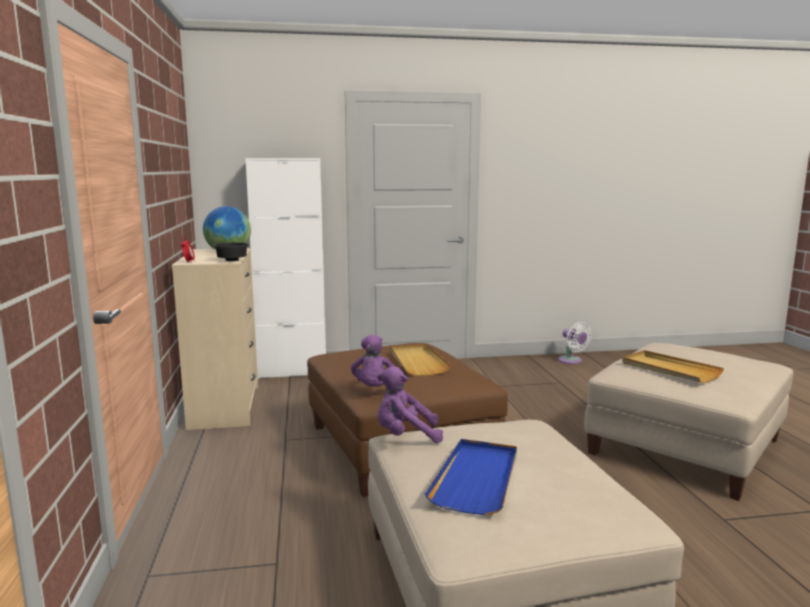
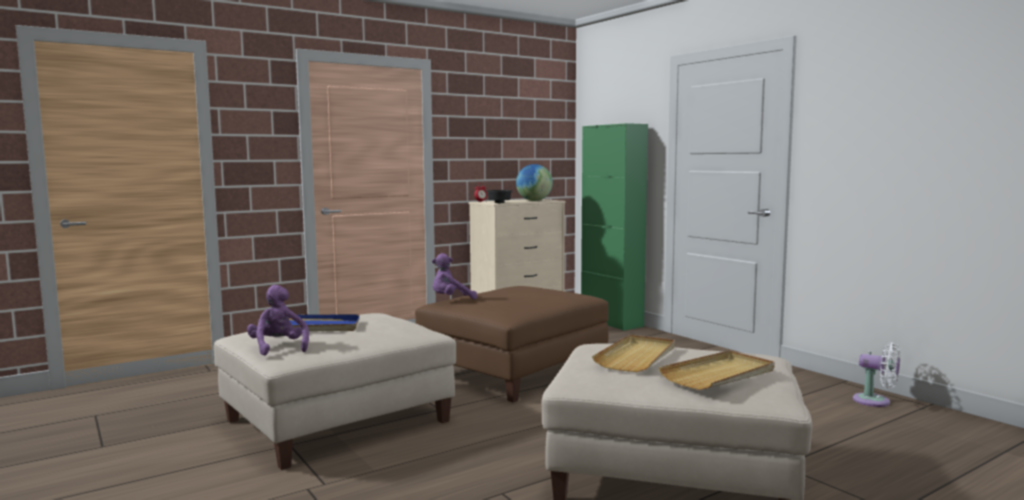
camera: 65 degrees right, 5 degrees down
(292, 372) = (611, 322): white cabinet -> green cabinet
(405, 436) = (373, 312): purple plush toy -> purple plush toy (278, 348)
(417, 362) = (525, 298): beige tray -> beige tray (719, 374)
(571, 361) = (875, 401): white fan -> white fan turned 90 degrees counterclockwise

